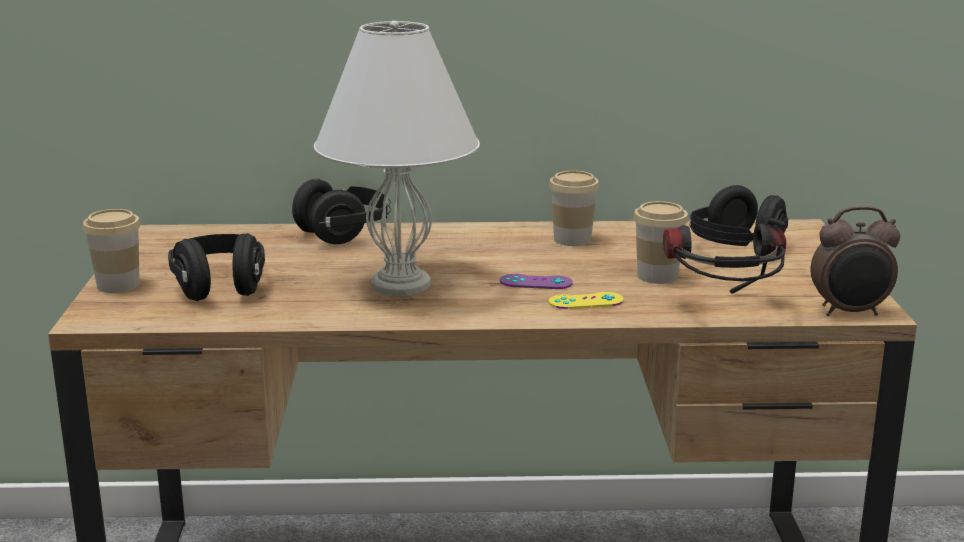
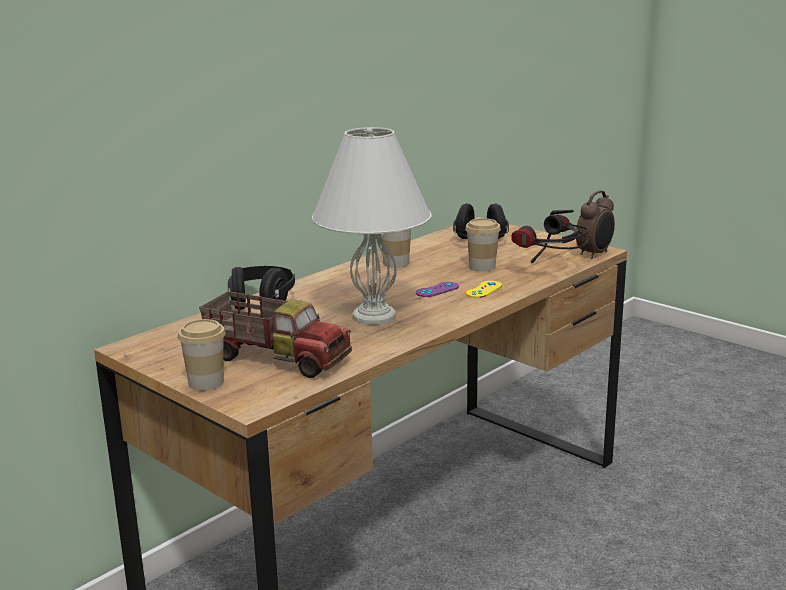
camera: 45 degrees left, 0 degrees up
(219, 288) = (277, 358): black headphones -> toy truck

